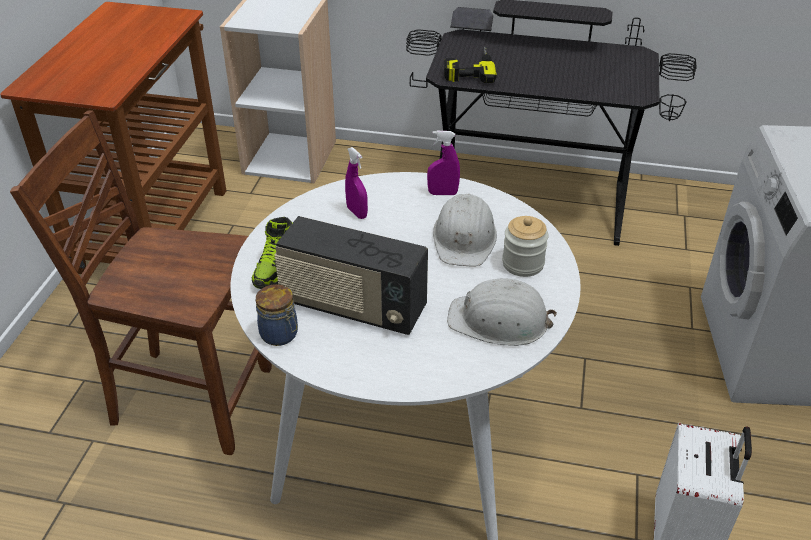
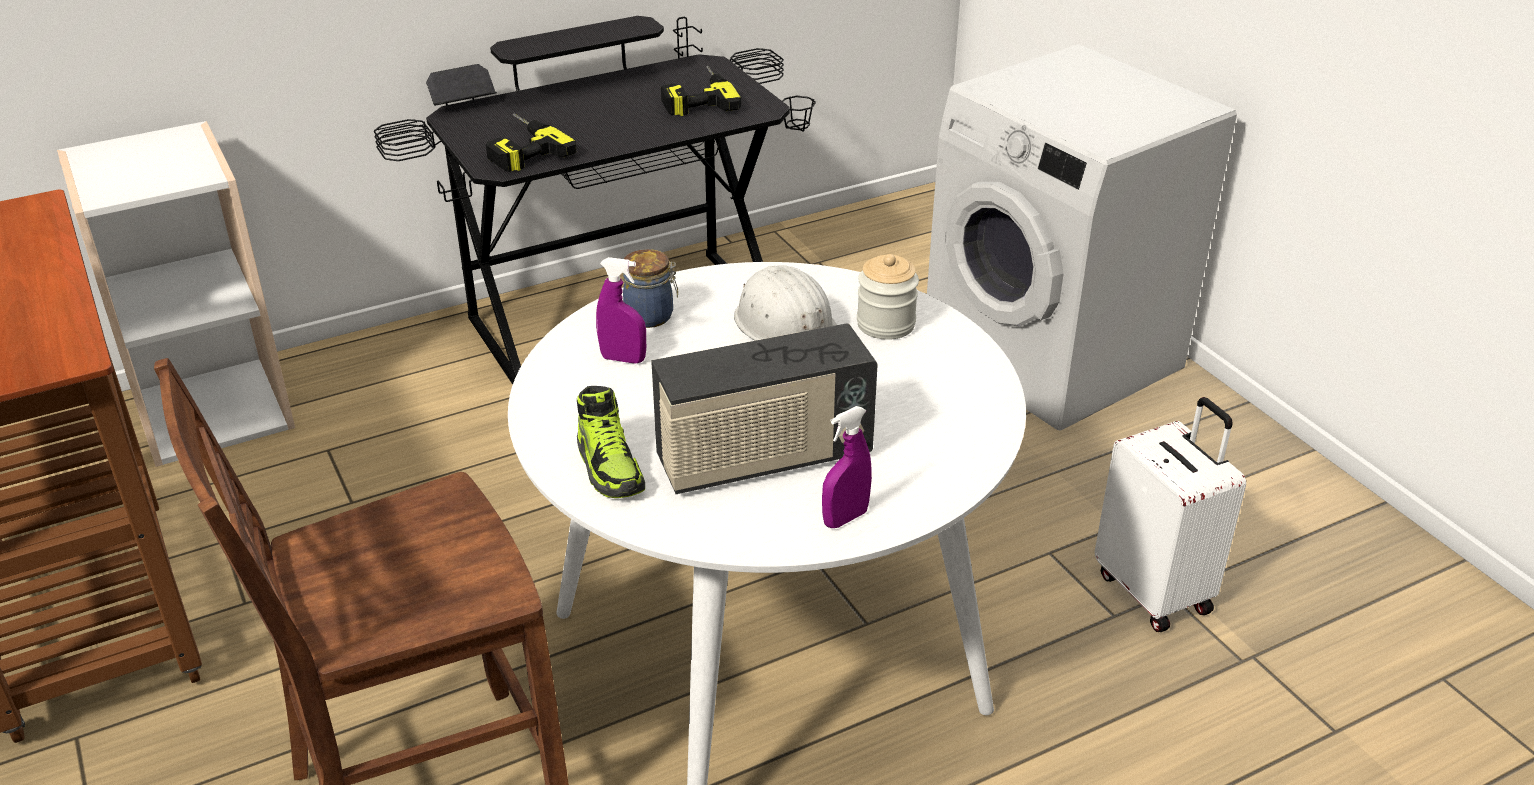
camera: 40 degrees left, 5 degrees down
(280, 335) = (720, 533): jar -> jar (651, 316)
(442, 193) = (698, 293): purple spray bottle -> purple spray bottle (845, 518)
(499, 321) = (938, 391): white hard hat -> none
(607, 73) = (695, 97): none -> power drill

